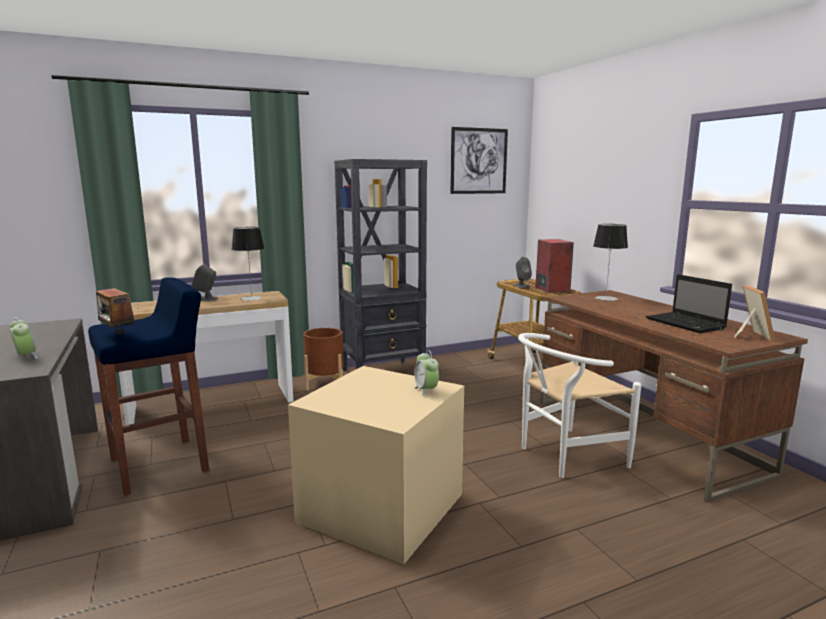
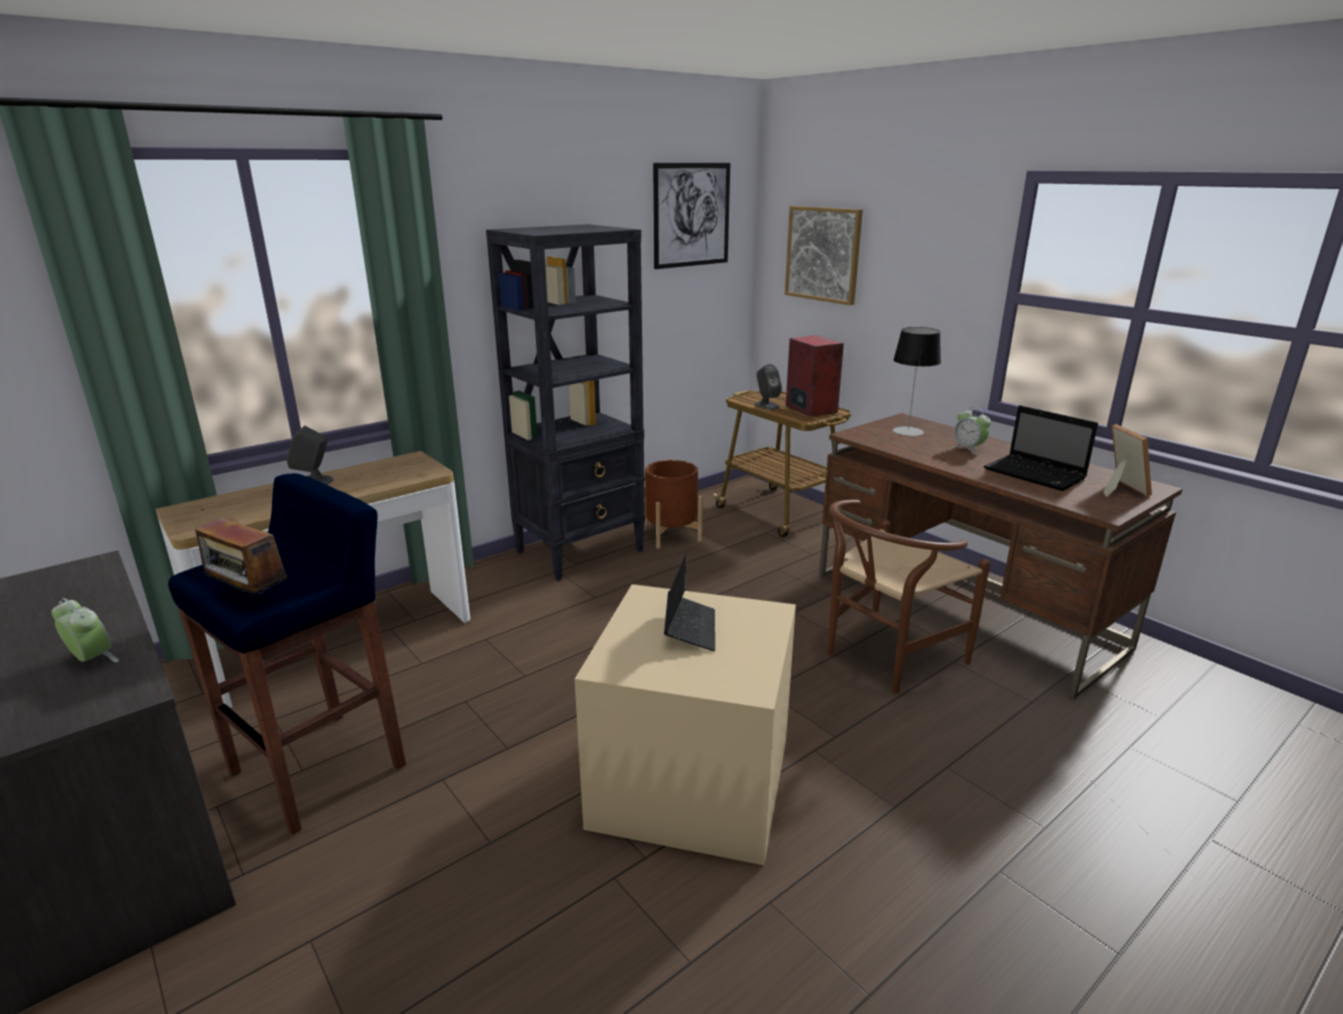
camera: 15 degrees left, 10 degrees up
(251, 298) = (390, 473): table lamp -> none
(325, 383) = (501, 579): brown planter -> brown planter (671, 535)
(381, 389) = (690, 629): none -> laptop
(426, 391) = (752, 622): alarm clock -> alarm clock (968, 449)
(564, 456) = (884, 658): white chair -> brown chair
(567, 185) = (823, 254): none -> picture

